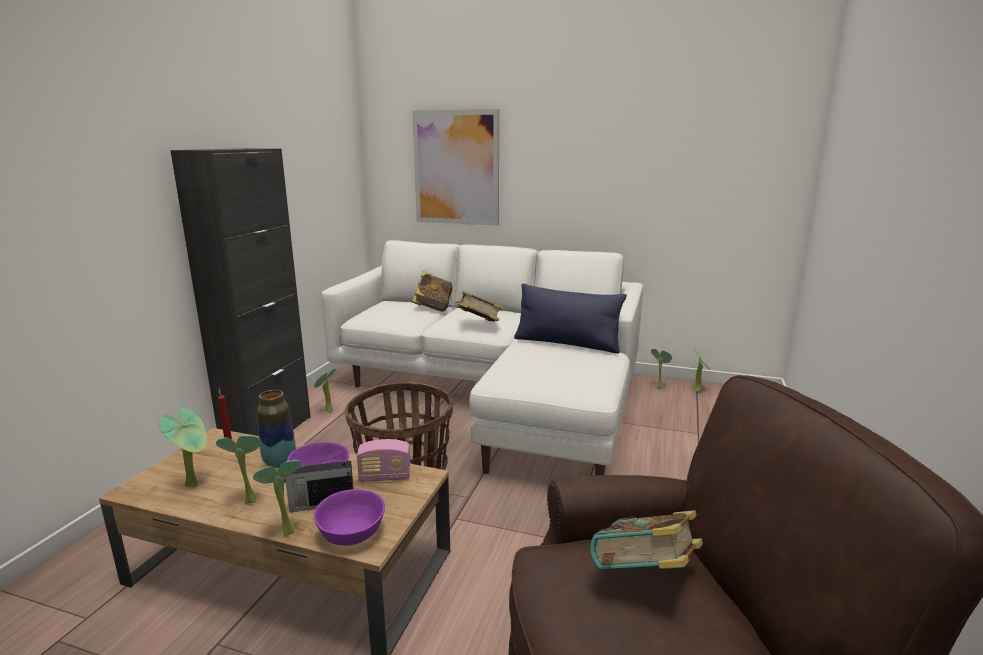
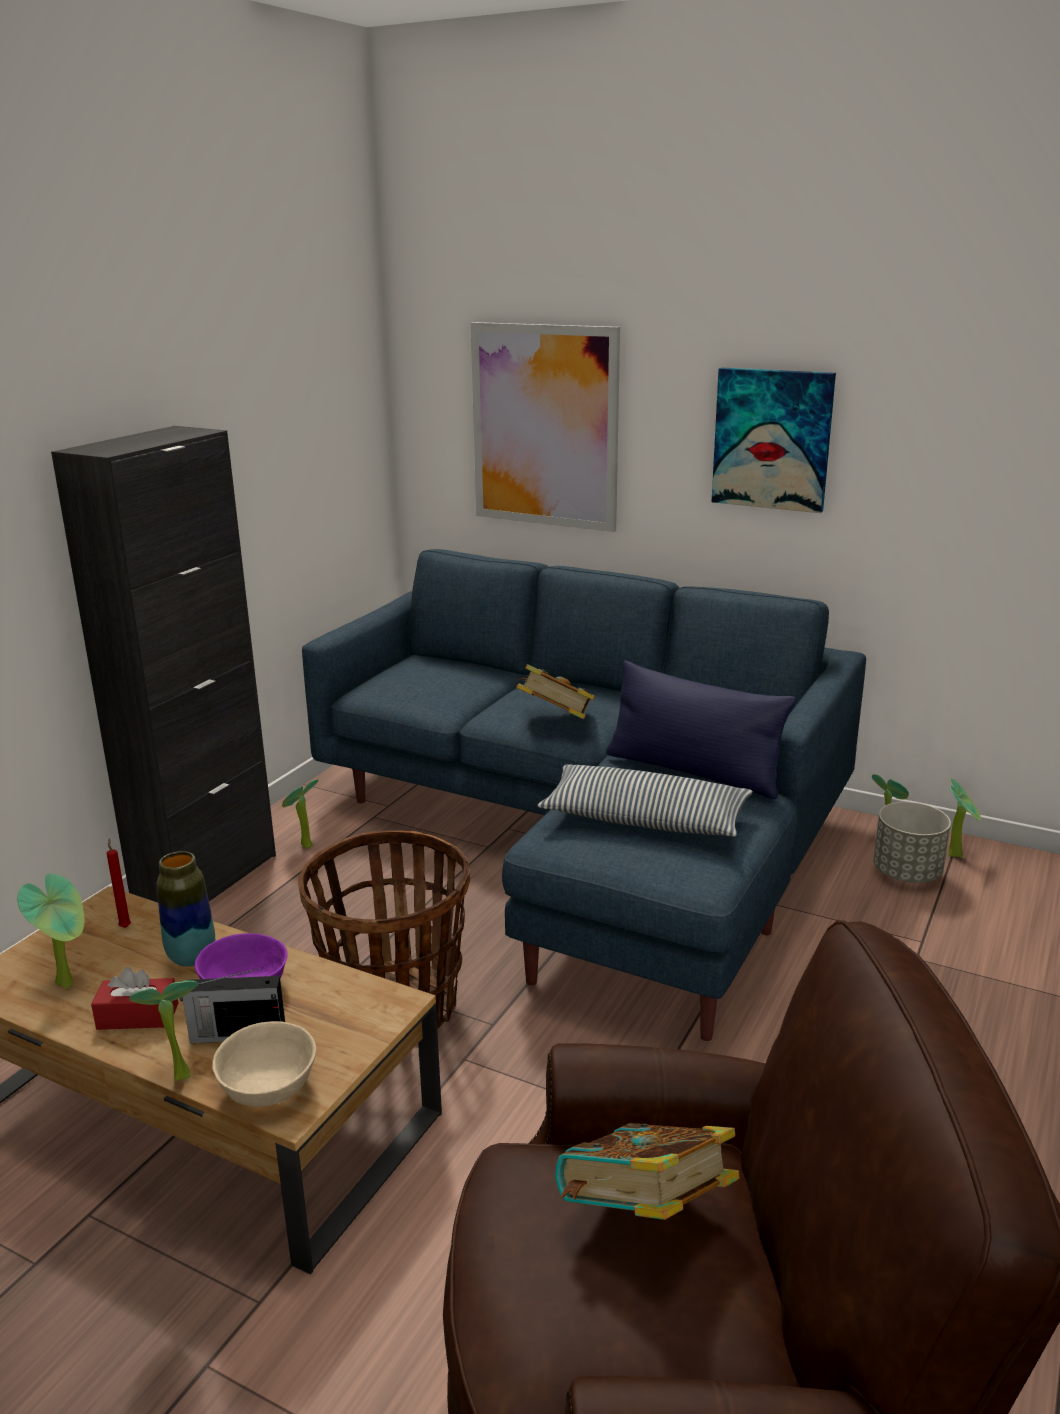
camera: 10 degrees right, 5 degrees up
(248, 499) = (138, 1016): potted plant -> red tissue box
(352, 533) = (269, 1087): purple bowl -> beige bowl
(385, 477) = (338, 998): radio -> none
(433, 307) = (491, 676): book -> none
(498, 396) = (590, 837): white sofa -> blue sofa
(549, 366) = (645, 819): none -> pillow
(586, 167) = (772, 439): none -> picture
(677, 401) = (907, 874): none -> grey planter

